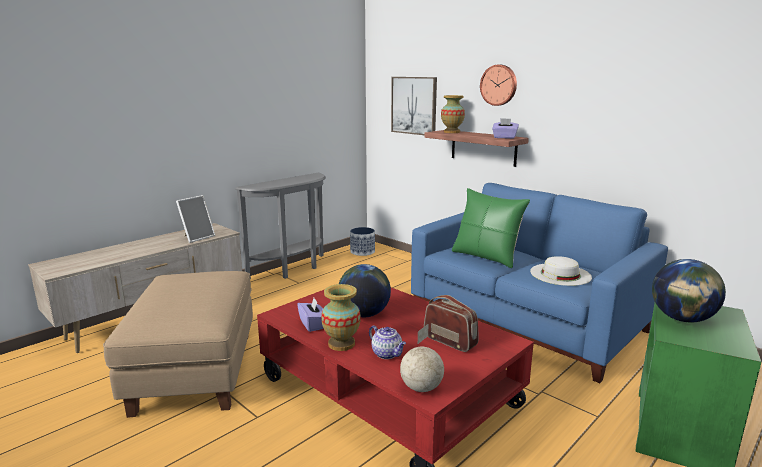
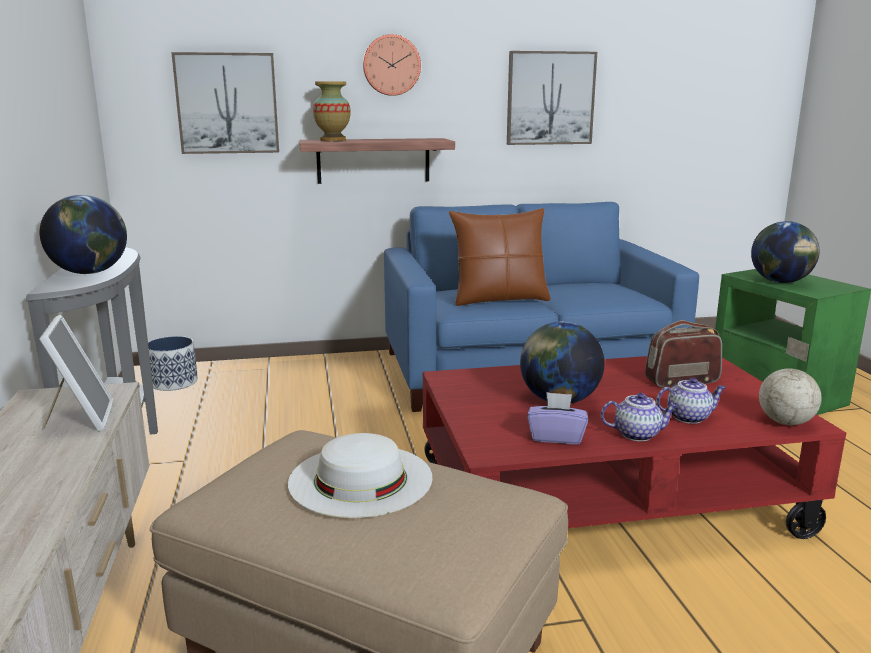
camera: 55 degrees left, 0 degrees up
(275, 183) = (90, 272): none -> globe
(341, 344) = (637, 434): vase -> teapot
(486, 257) = (499, 299): green pillow -> brown pillow
(504, 137) = (427, 139): purple tissue box -> none
(560, 274) = (593, 291): white hat -> white hat (360, 479)
(613, 114) = (550, 98): none -> picture

